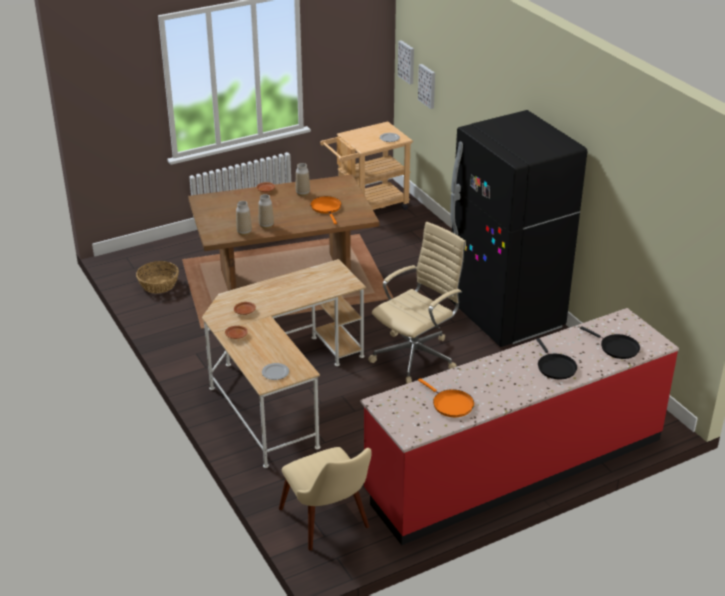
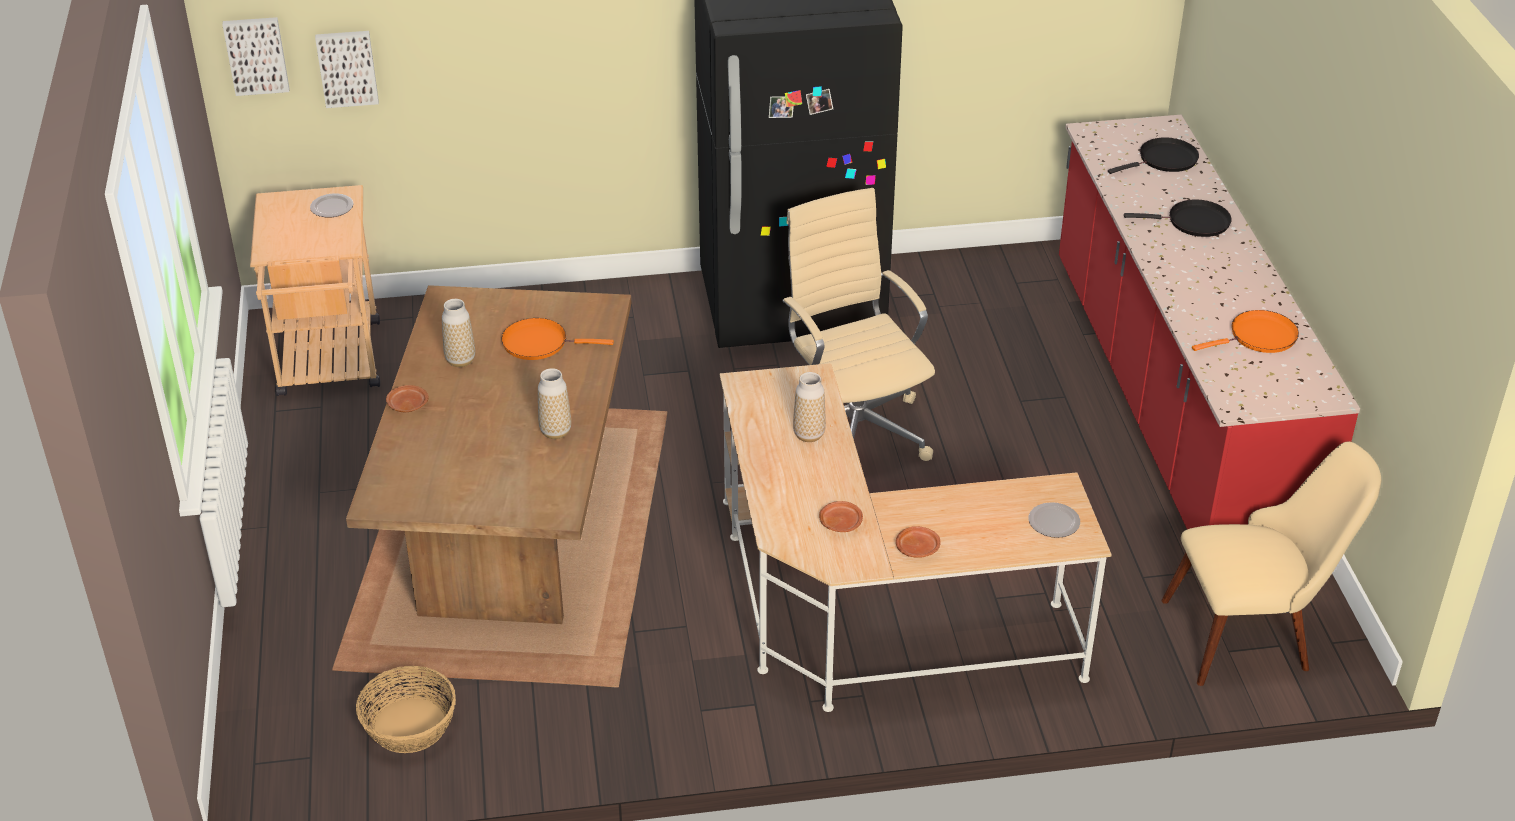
camera: 70 degrees left, 5 degrees up
(244, 233) = (563, 466): vase -> vase (809, 435)

